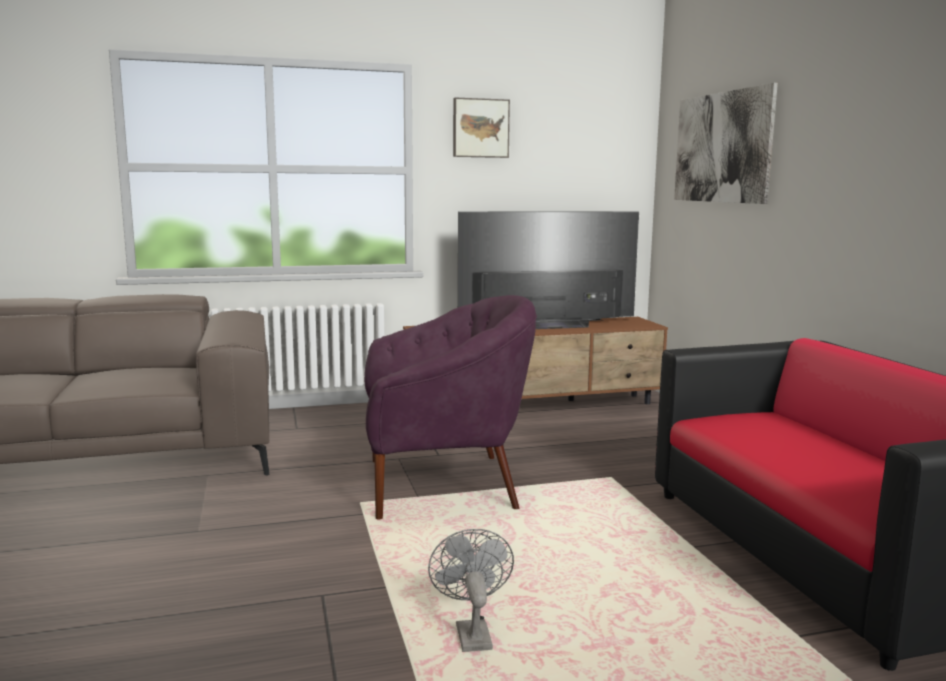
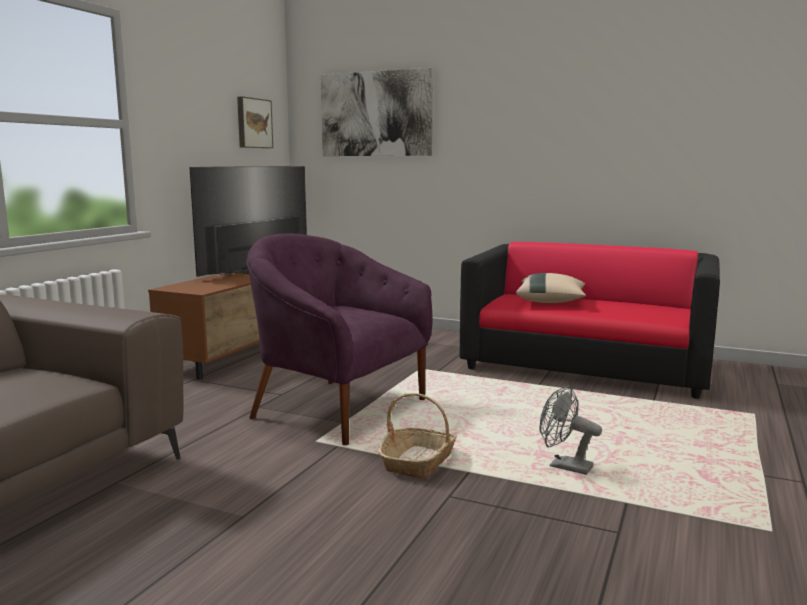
camera: 50 degrees left, 0 degrees up
(377, 557) = (418, 462): none -> basket
(442, 484) = (337, 409): purple armchair -> purple armchair turned 90 degrees counterclockwise
(480, 128) = (178, 85): picture -> picture (253, 123)
(781, 436) = (551, 301): none -> beige pillow

